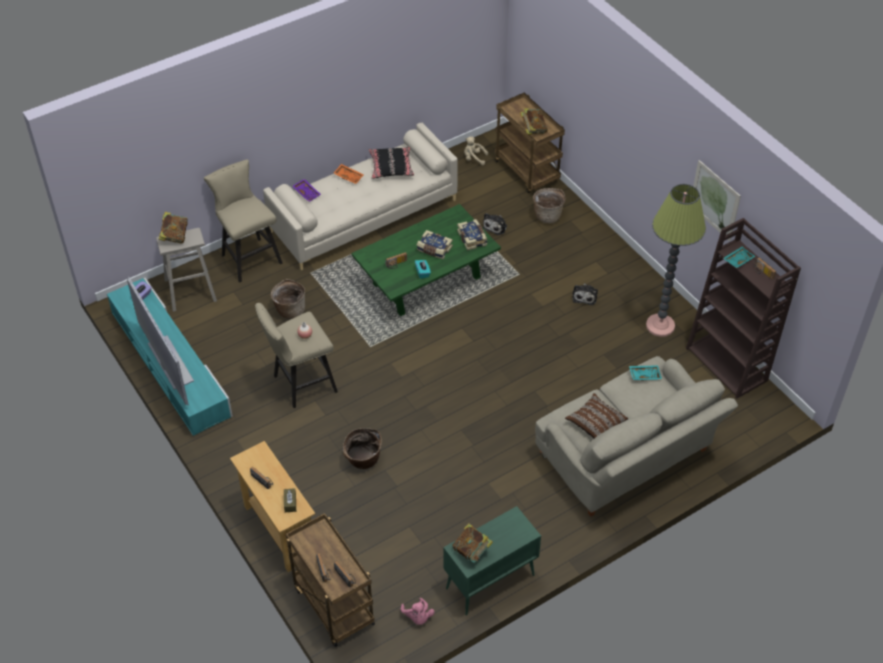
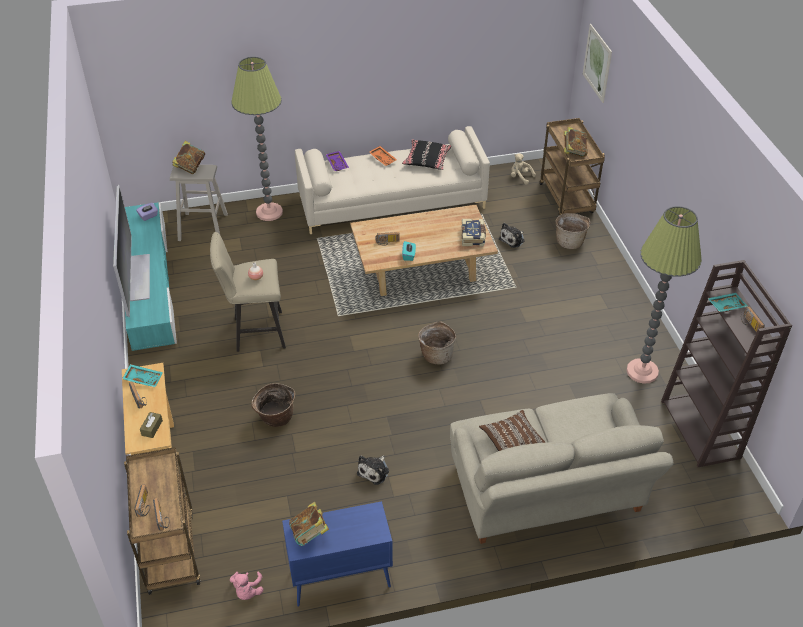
camera: 20 degrees right, 5 degrees down
(249, 257) = (269, 212): beige stool -> floor lamp
(290, 309) = (281, 264): basket -> basket (436, 354)
(426, 280) = (422, 271): green coffee table -> beige coffee table
(434, 249) = (430, 238): book -> none
(489, 582) = (339, 579): green cabinet -> blue cabinet
(584, 296) = (574, 323): plush toy -> plush toy (374, 471)
(644, 375) = (589, 407): turquoise tray -> turquoise tray (143, 378)
(715, 200) = (721, 239): picture -> picture (597, 63)

